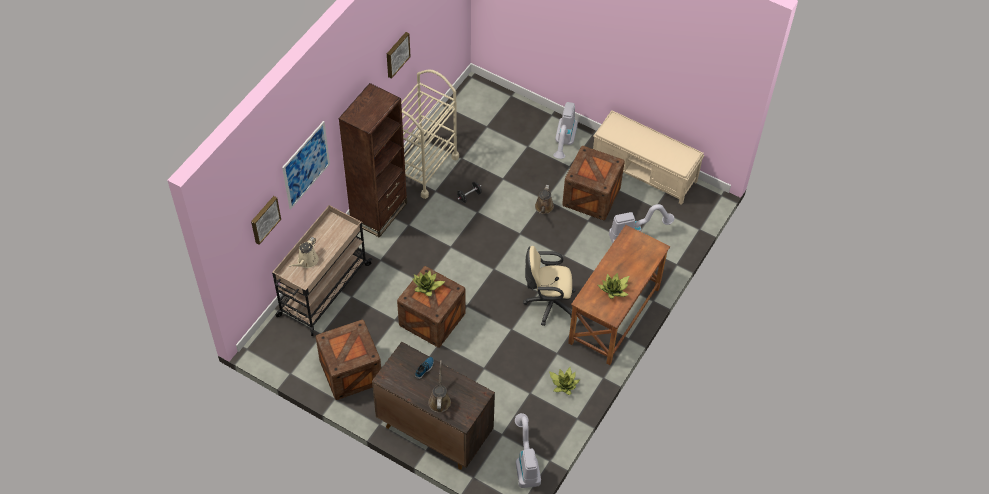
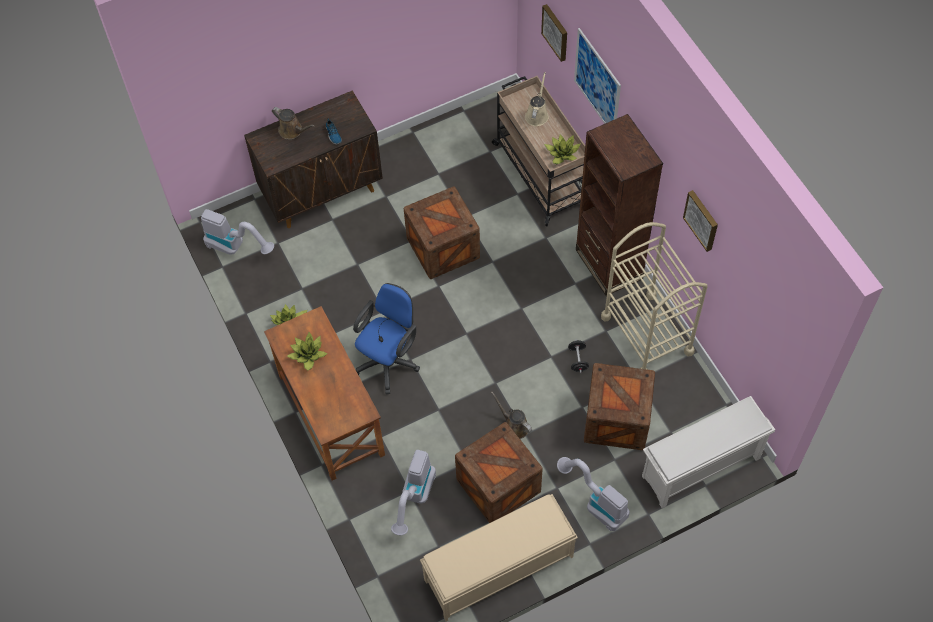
camera: 125 degrees right, 5 degrees up
(306, 261) = (537, 114): beige watering can -> beige watering can turned 45 degrees clockwise
(351, 372) = (431, 156): crate -> crate (616, 420)
(427, 286) = (451, 217): potted plant -> potted plant (562, 154)
(501, 102) = (700, 468): none -> white shoe rack
(548, 303) = (389, 360): beige office chair -> blue office chair

